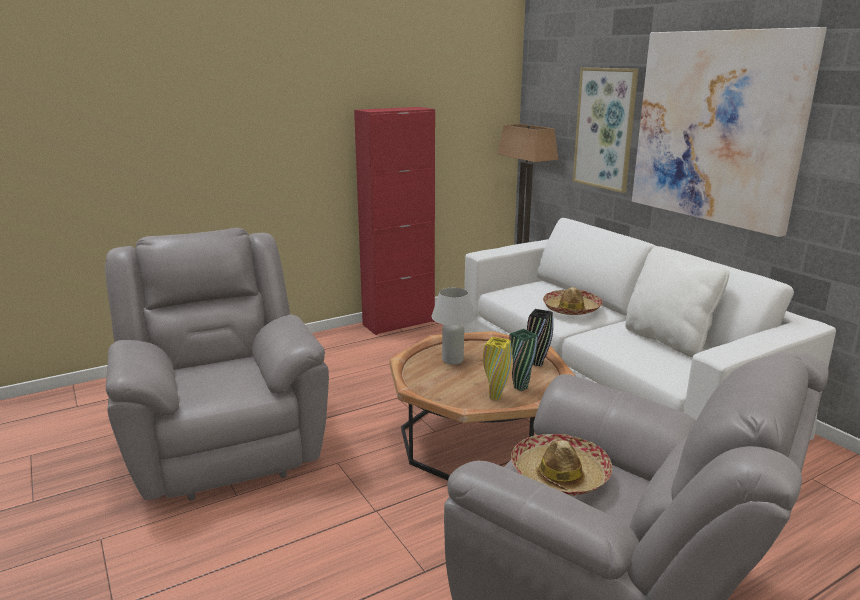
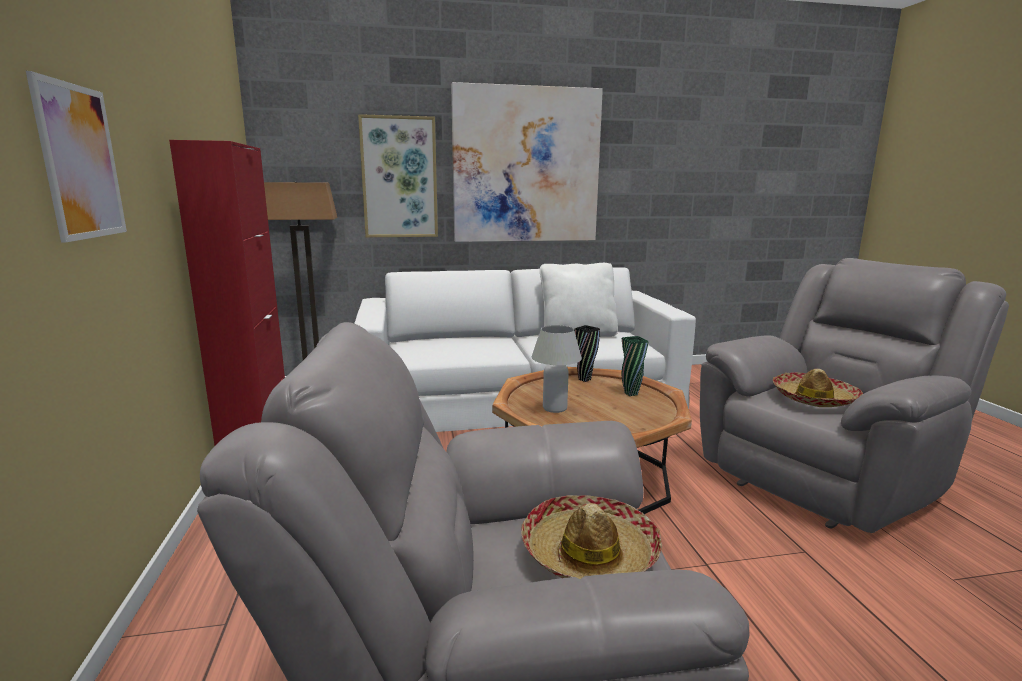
camera: 70 degrees left, 5 degrees down
(268, 130) = (81, 162): none -> picture
(495, 397) = (646, 405): yellow vase -> none
(571, 309) = (488, 345): hat -> hat (589, 553)

